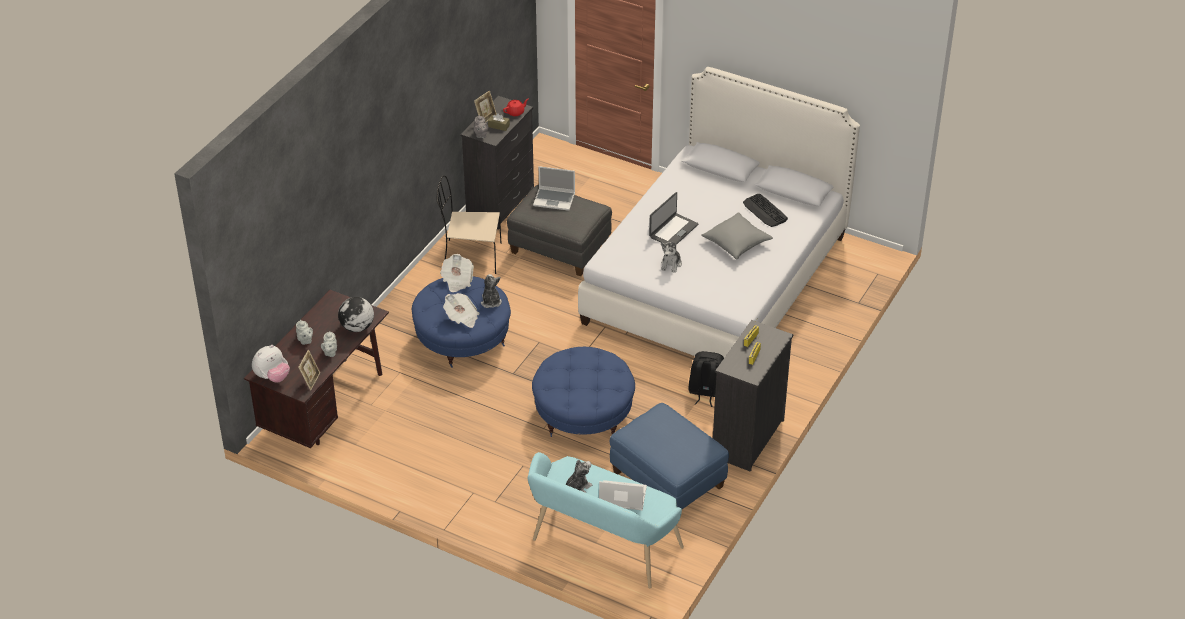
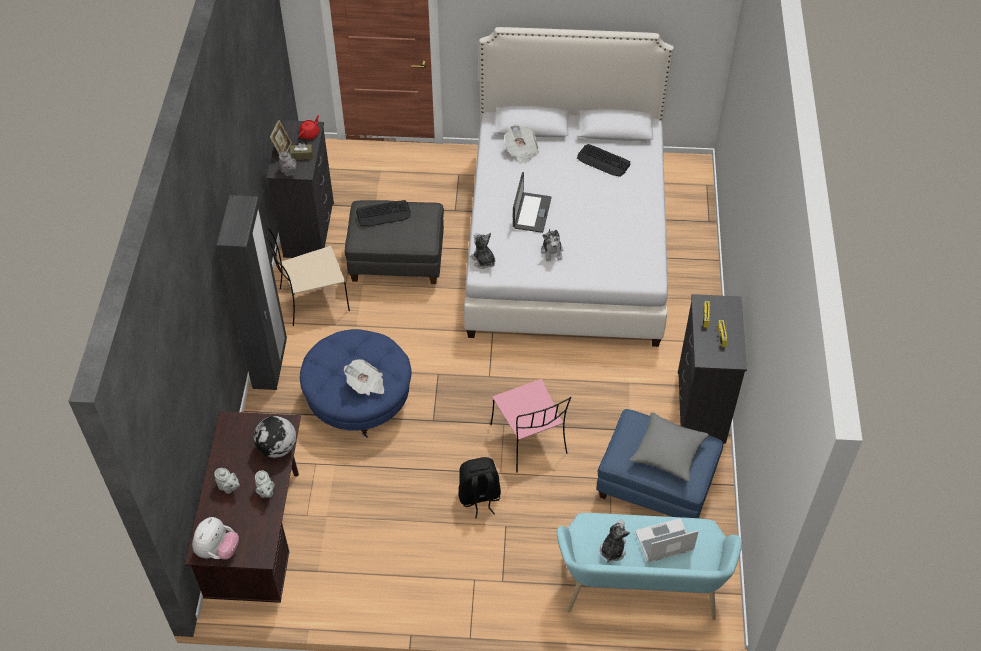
camera: 25 degrees left, 10 degrees up
(310, 380) = (264, 537): picture frame -> none
(407, 292) = (270, 365): none -> black wardrobe
(457, 280) = (335, 342): newspaper -> newspaper (521, 151)
(491, 302) = (385, 355): plush toy -> plush toy (483, 260)
(555, 199) = (383, 214): laptop -> keyboard
(583, 414) = (530, 440): blue ottoman -> pink chair
(706, 393) = (632, 371): black backpack -> black backpack (479, 497)
(736, 243) = (599, 205): grey pillow -> grey pillow (668, 453)

